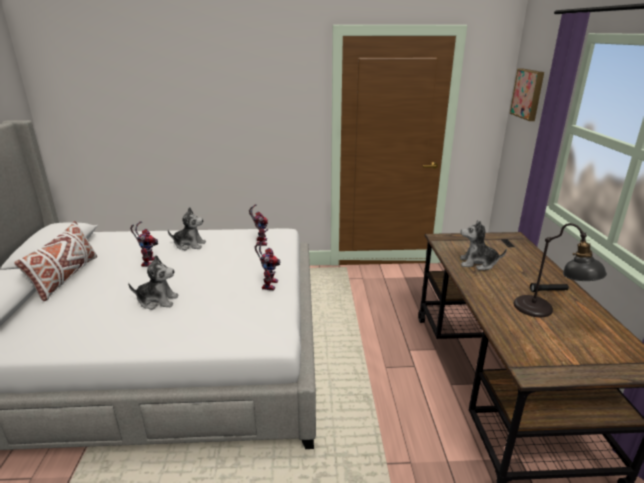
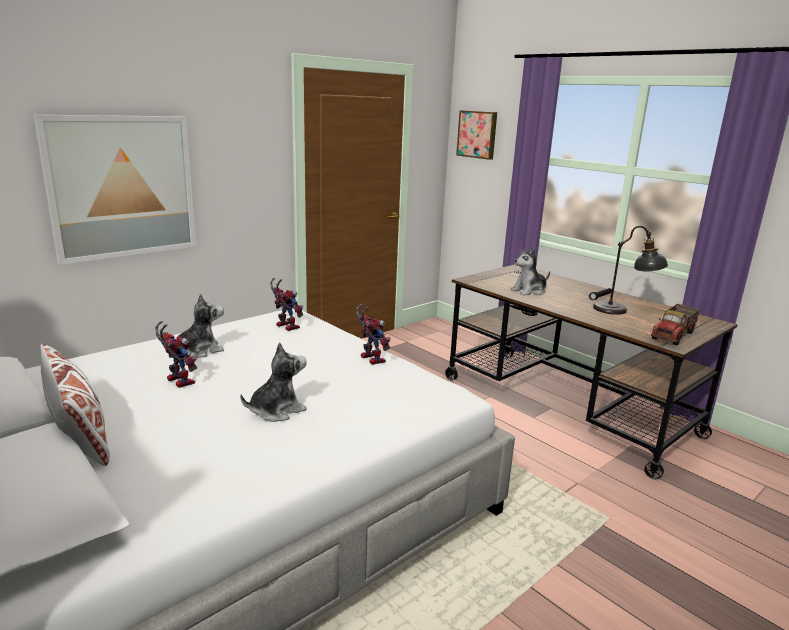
camera: 40 degrees left, 5 degrees down
(197, 126) = (122, 187): none -> picture
(553, 362) = (674, 335): none -> toy truck

